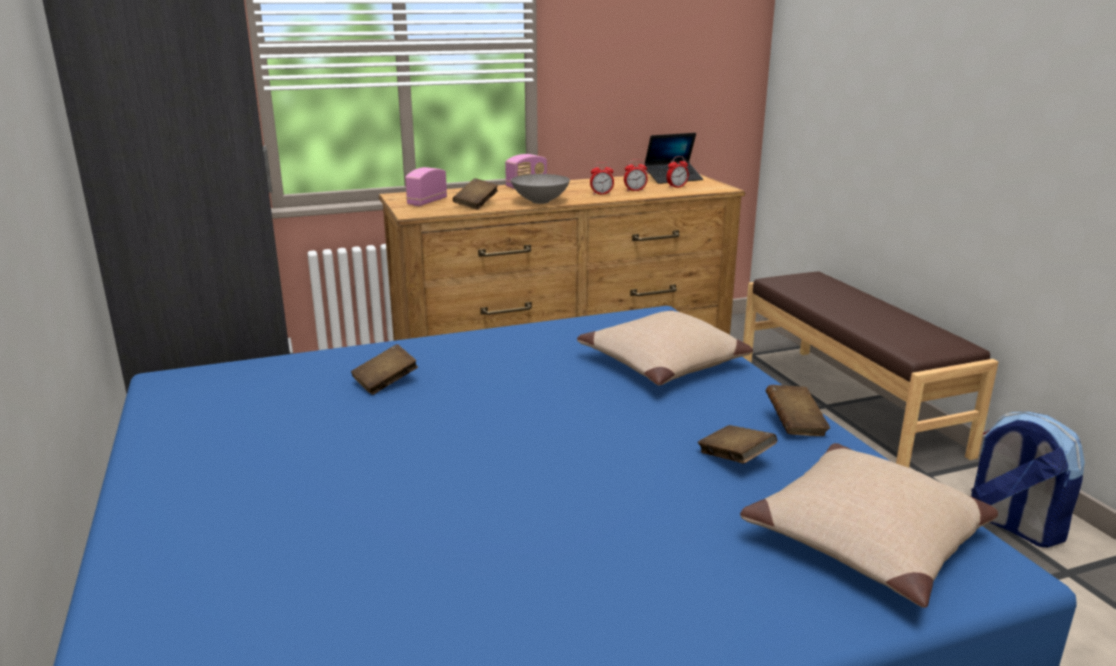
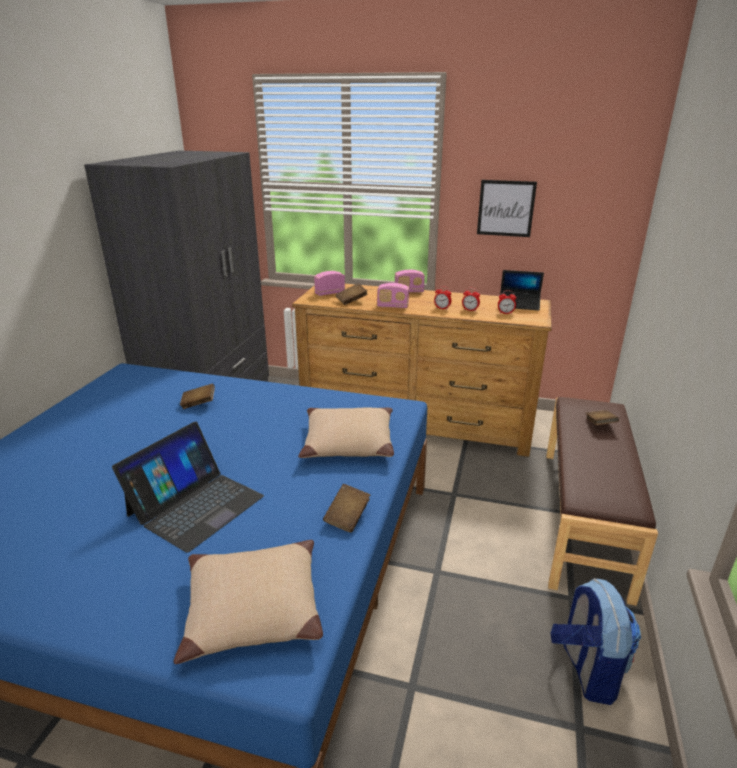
camera: 35 degrees right, 5 degrees up
(541, 201) = (392, 306): grey bowl -> radio
(606, 481) = (195, 505): none -> laptop
(620, 61) = (506, 208): none -> picture
(735, 459) = (275, 523): brown book -> brown book (599, 425)

